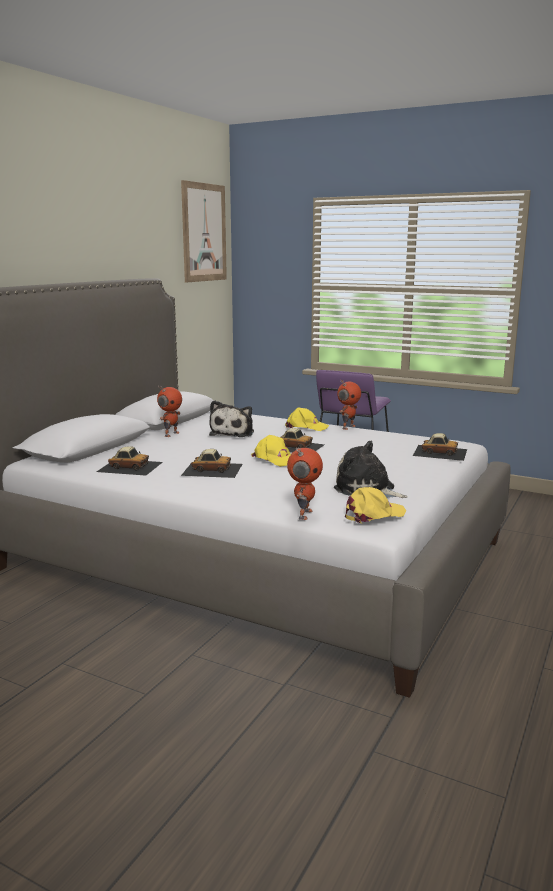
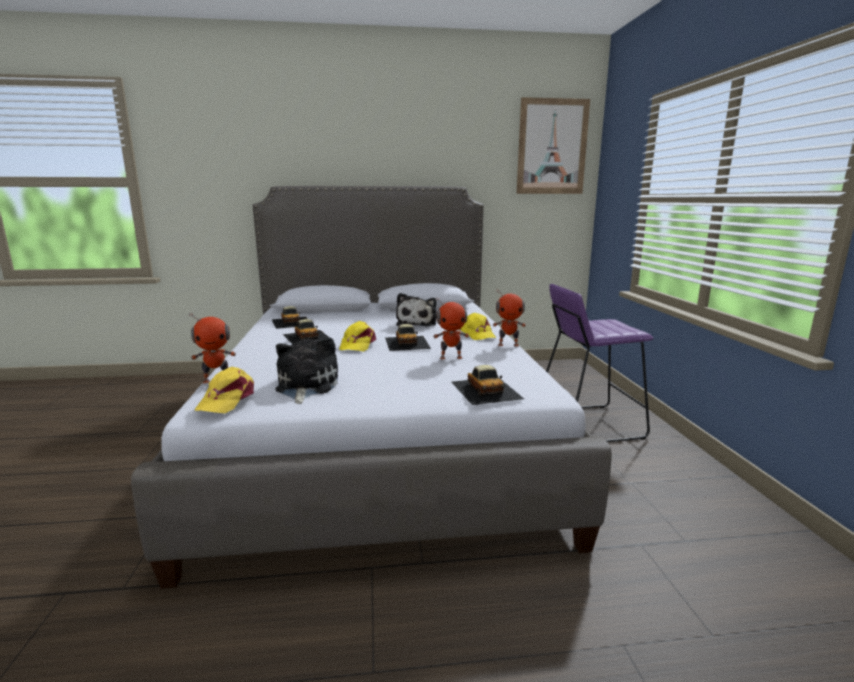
camera: 55 degrees right, 0 degrees up
(171, 434) = (384, 313): toy robot -> toy robot (451, 357)
(233, 433) = (417, 323): plush toy -> plush toy turned 60 degrees counterclockwise
(373, 514) = (227, 400): yellow cap -> yellow cap turned 75 degrees clockwise

